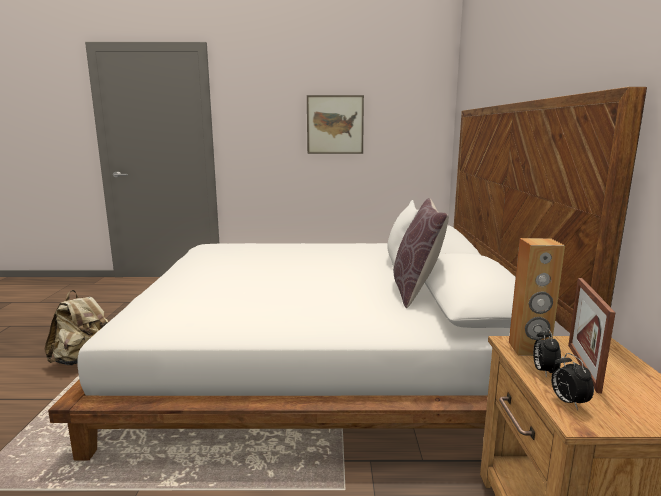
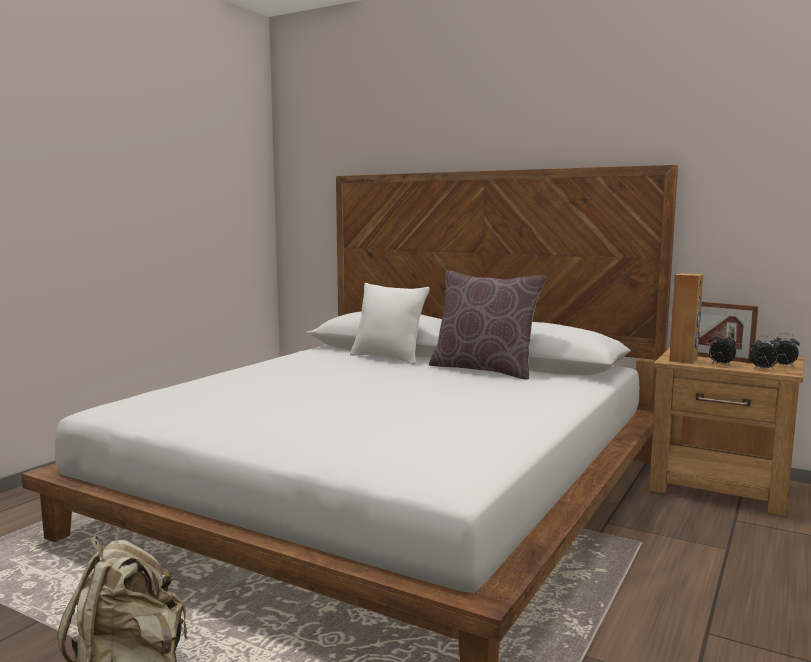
camera: 60 degrees left, 5 degrees down
(335, 124) = (149, 188): picture -> none
(621, 417) = (783, 366): none -> alarm clock

